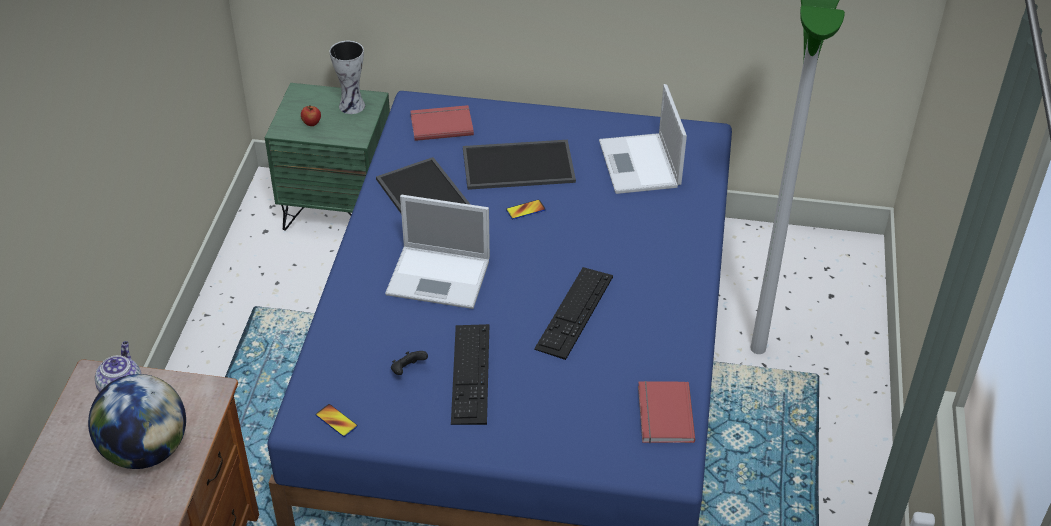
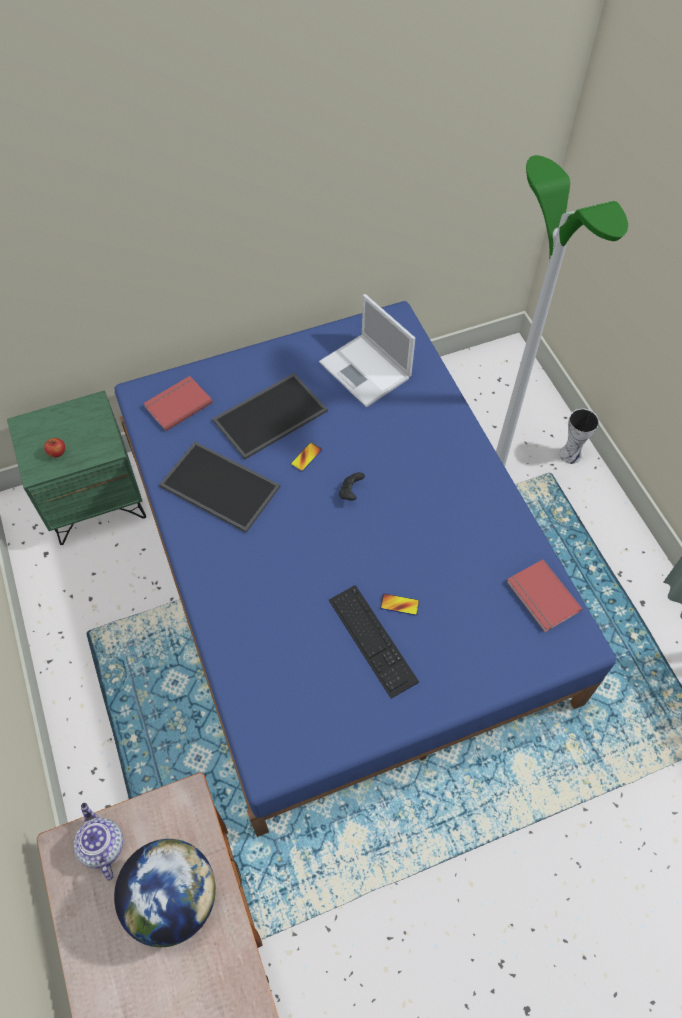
camera: 30 degrees left, 15 degrees up
(336, 421) = (296, 749): phone -> phone (399, 605)
(353, 105) = (83, 417): vase -> vase (571, 454)
(407, 370) = (320, 665): black game controller -> black game controller (350, 492)
(440, 277) = (283, 558): laptop -> none
(574, 312) = (412, 537): keyboard -> none

